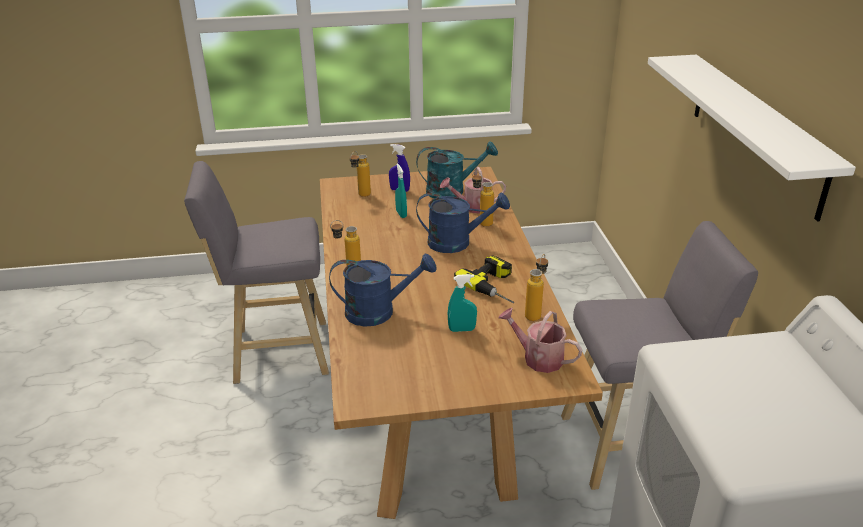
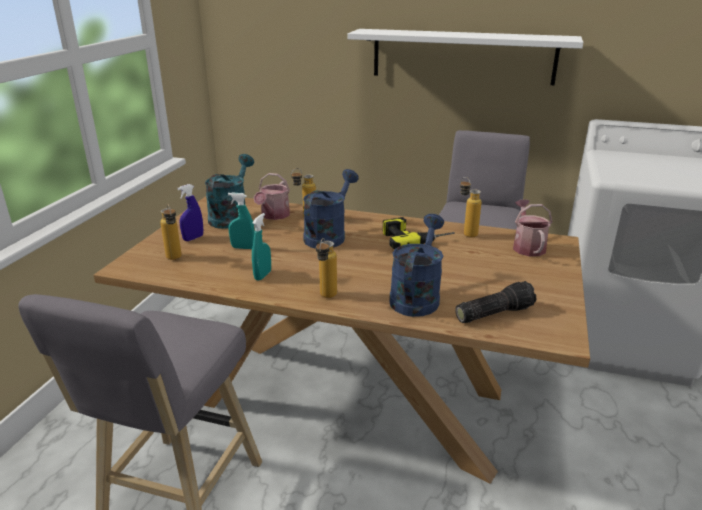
camera: 65 degrees left, 5 degrees down
(378, 357) = (493, 313): none -> flashlight
(462, 329) = (471, 265): turquoise spray bottle -> turquoise spray bottle (262, 275)
(538, 358) = (527, 246): watering can -> watering can turned 120 degrees clockwise

